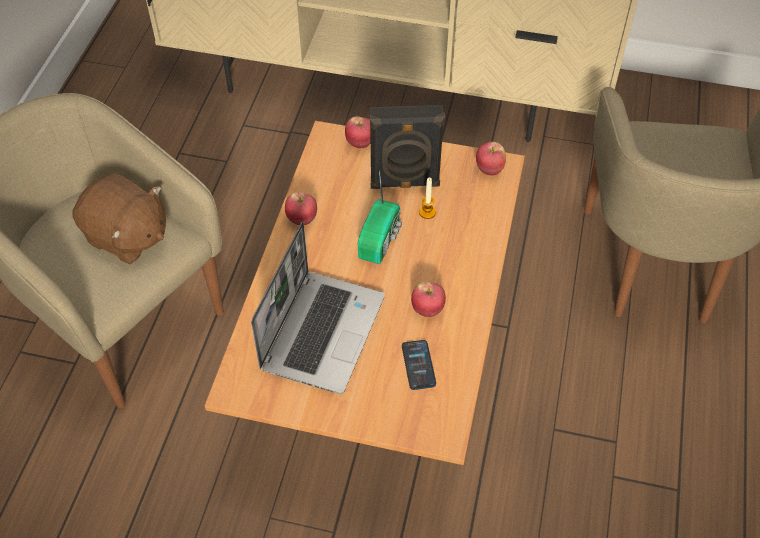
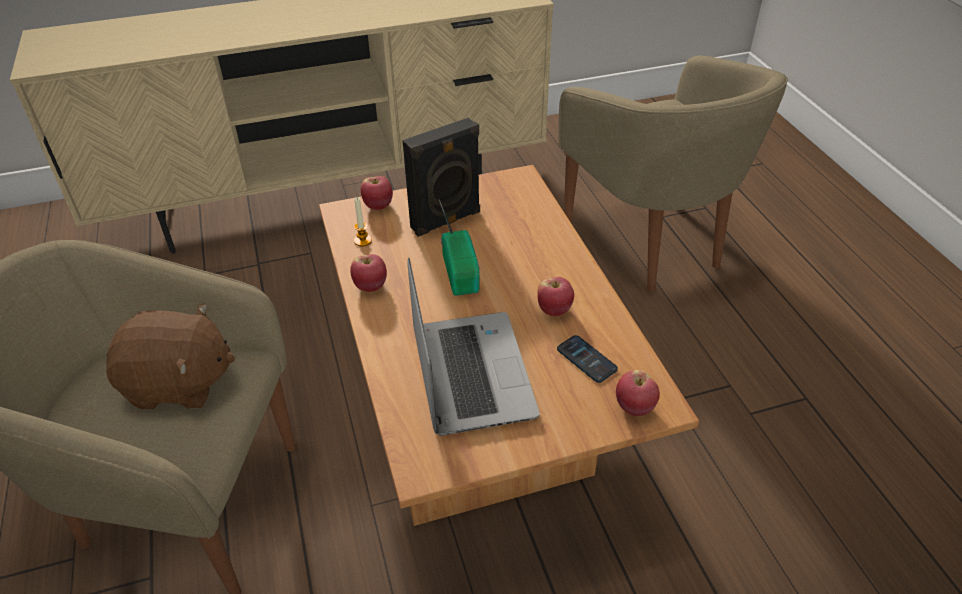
camera: 30 degrees left, 10 degrees down
(427, 212) = (486, 235): candle -> candle (363, 240)
(489, 169) = (513, 184): apple -> apple (634, 407)

